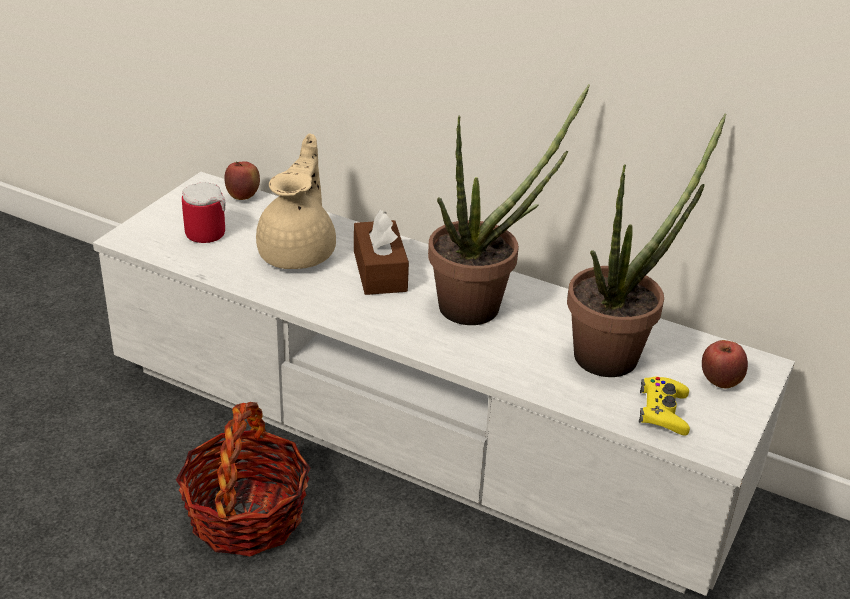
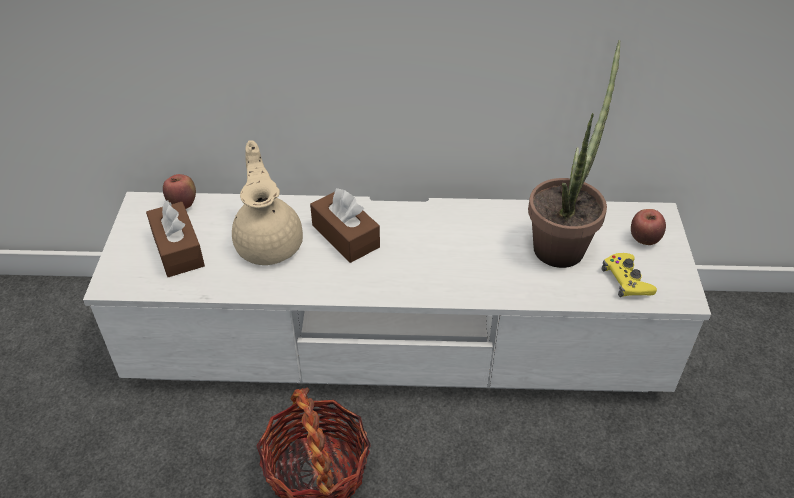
camera: 25 degrees left, 10 degrees up
(208, 231) = (178, 249): mug -> brown tissue box
(482, 305) = (442, 237): potted plant -> none

